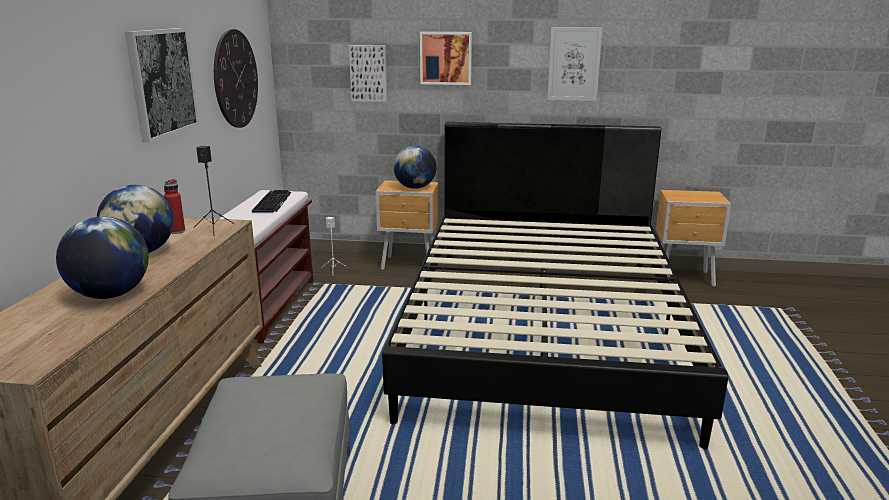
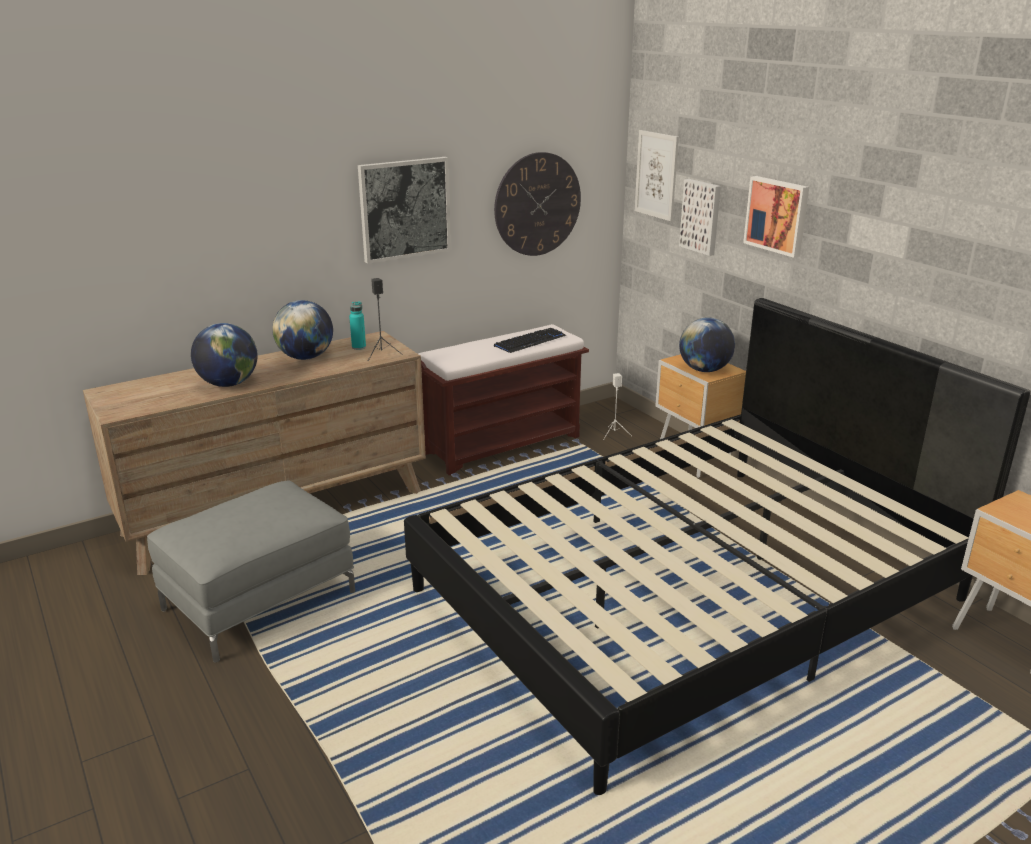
camera: 50 degrees right, 5 degrees up
(177, 231) = (359, 347): red bottle -> turquoise bottle
(574, 64) = (926, 260): picture -> picture (656, 175)

